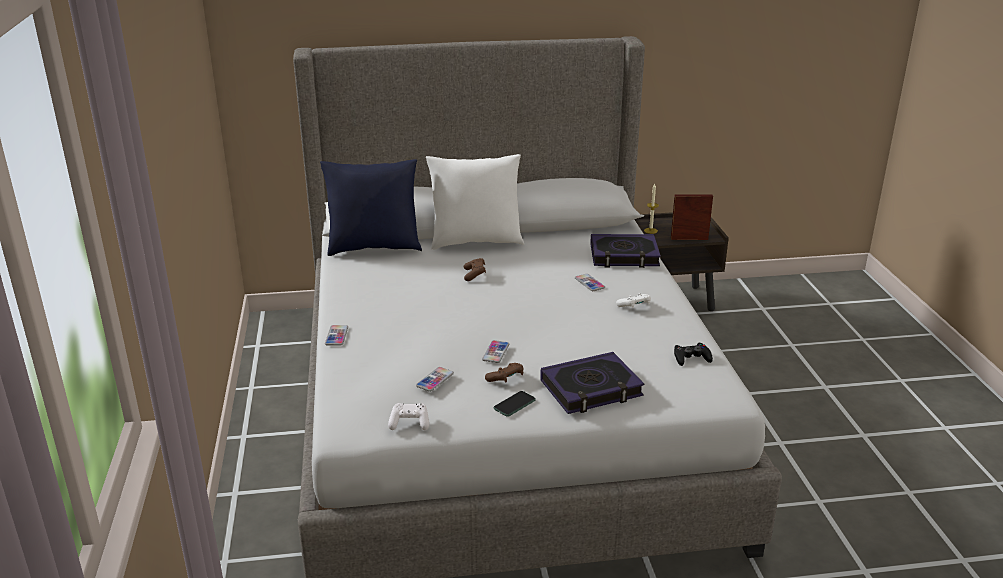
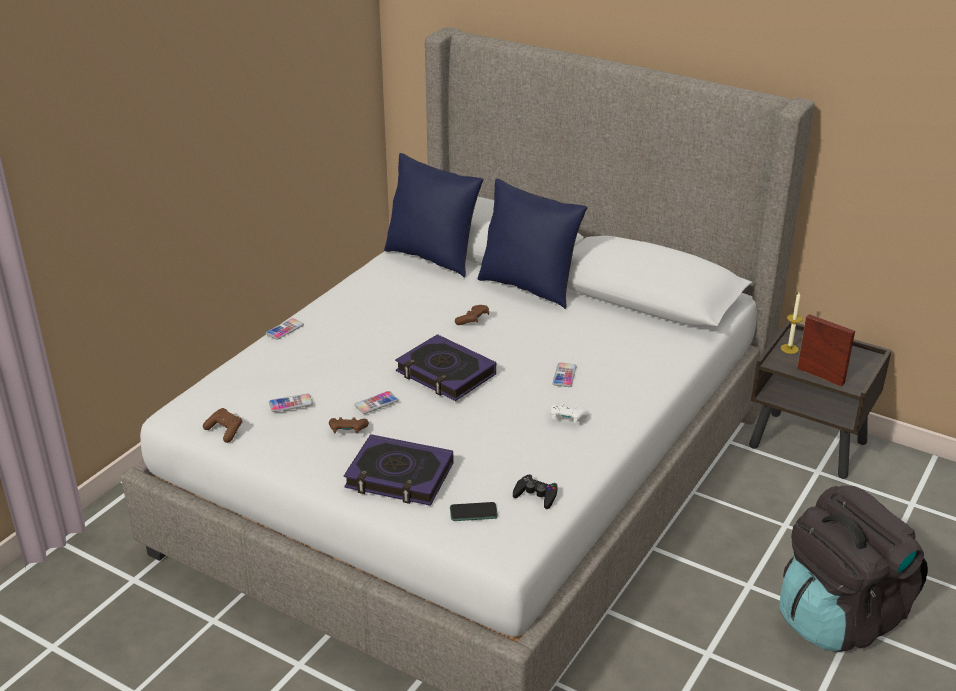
camera: 40 degrees right, 5 degrees up
(409, 423) = (225, 431): white game controller -> brown game controller
(476, 241) = (528, 287): white pillow -> blue pillow
(514, 404) = (320, 457): phone -> phone (473, 512)
(624, 256) = (646, 362): book -> book (445, 374)
(812, 385) = (840, 617): none -> black backpack

